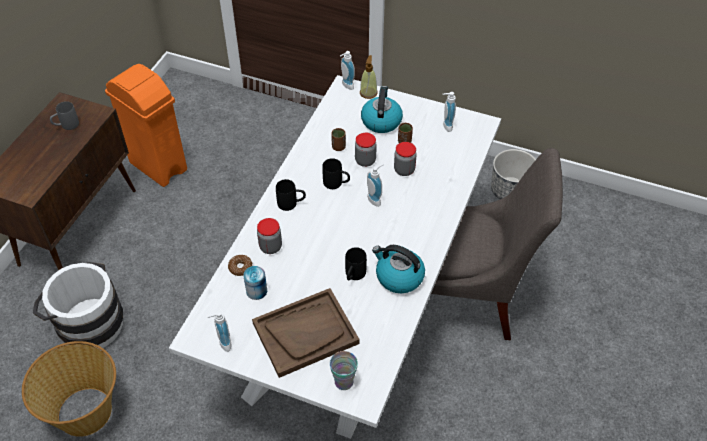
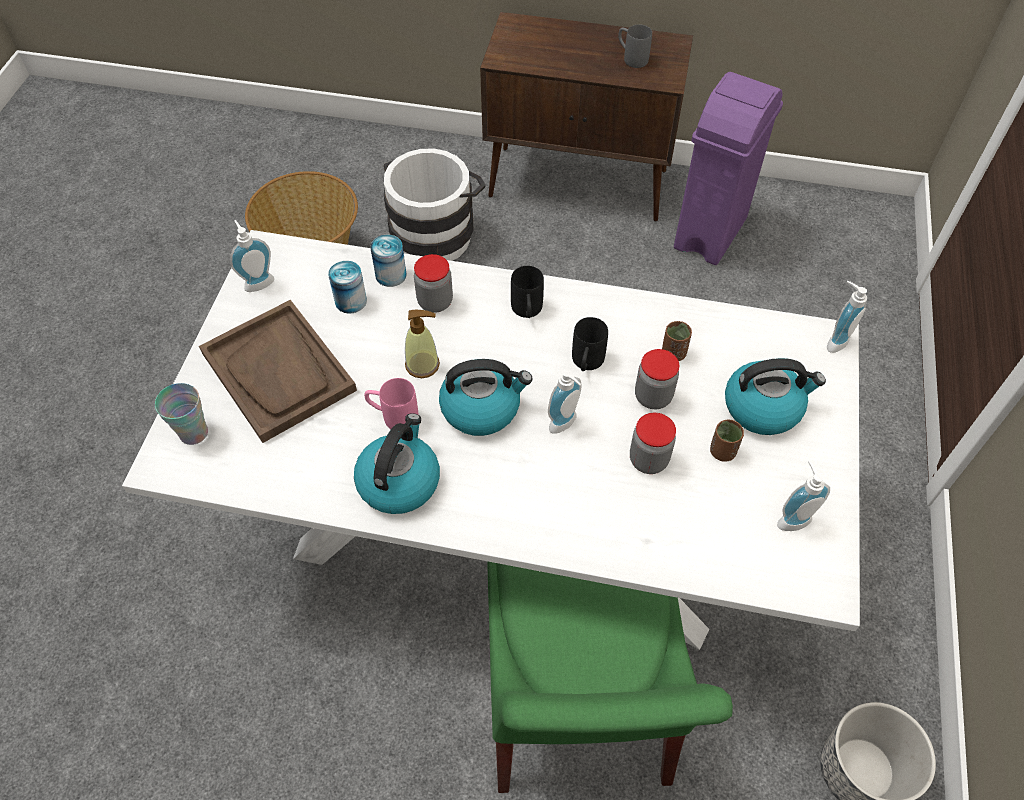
camera: 80 degrees right, 5 degrees up
(158, 166) = (711, 233): orange trash can -> purple trash can
(240, 267) = (391, 275): donut -> can
(353, 276) = (393, 416): black mug -> pink mug
(356, 234) = (482, 408): none -> kettle
(368, 93) = (831, 377): soap dispenser -> soap dispenser (422, 365)
(466, 296) = (576, 703): grey chair -> green chair

